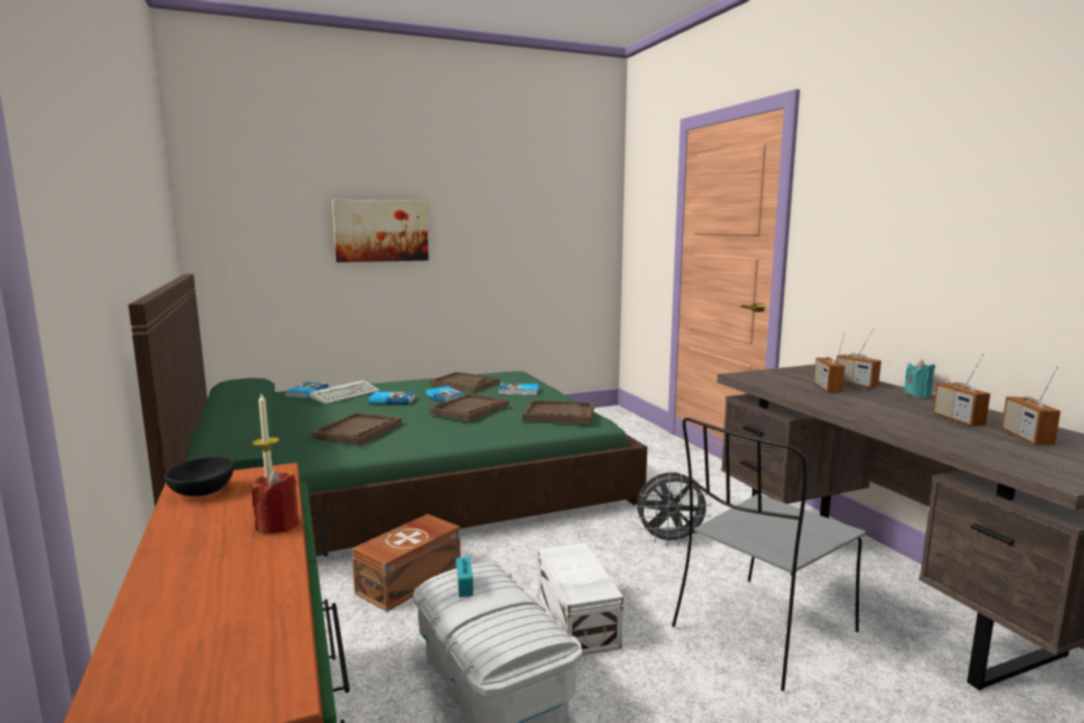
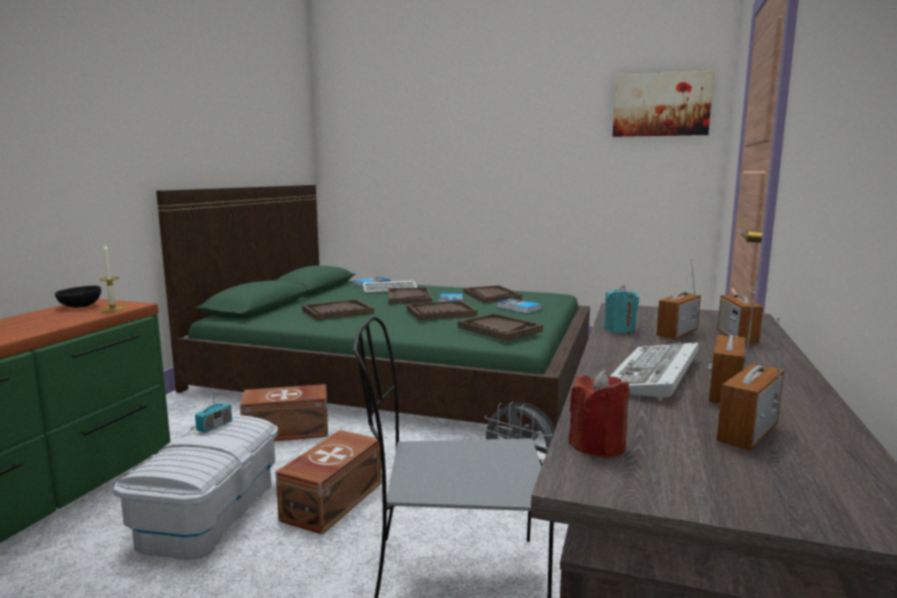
camera: 40 degrees right, 0 degrees up
(278, 525) = (48, 327): red candle -> red candle (598, 446)
(381, 231) = (459, 152): picture -> picture (661, 105)
(392, 400) = (408, 298): book -> brown tray
(576, 621) = (330, 501): white storage box -> brown storage box
(907, 418) = (654, 376): none -> keyboard
(917, 395) = (784, 362): turquoise candle -> turquoise candle (619, 330)

